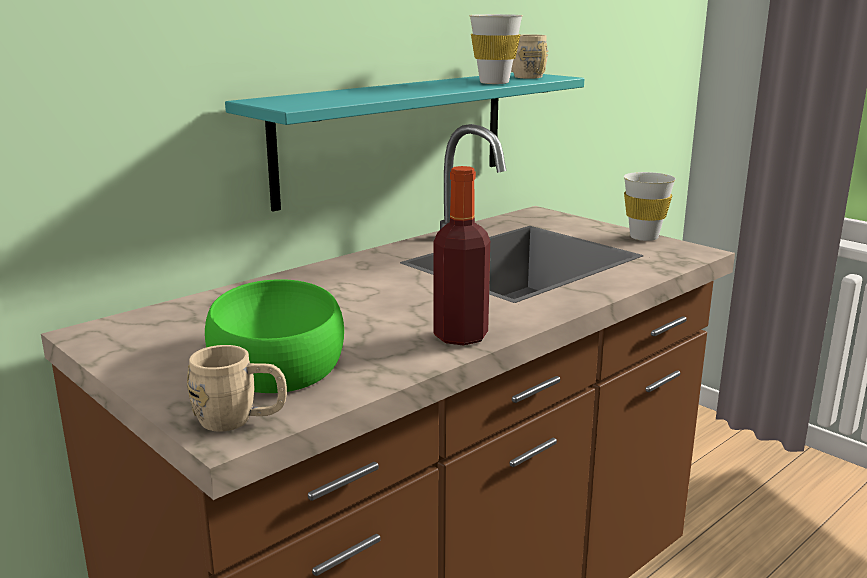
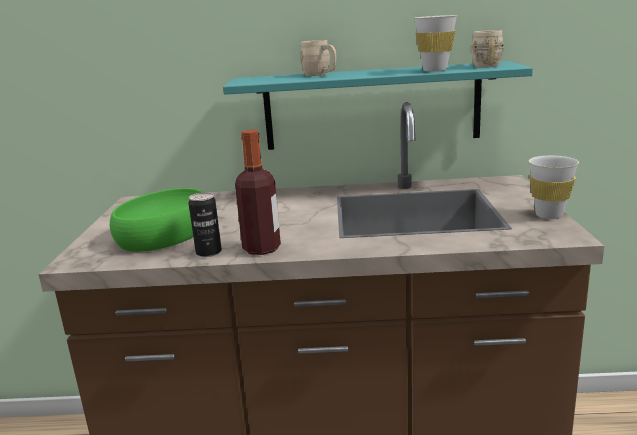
camera: 45 degrees right, 0 degrees up
(239, 420) = (89, 257): beige mug -> beige mug (320, 74)
(406, 359) = (208, 252): none -> can

